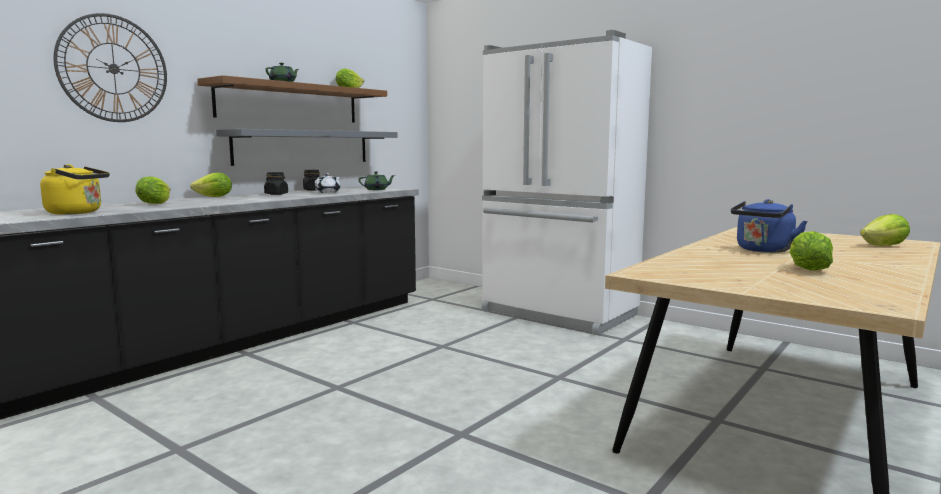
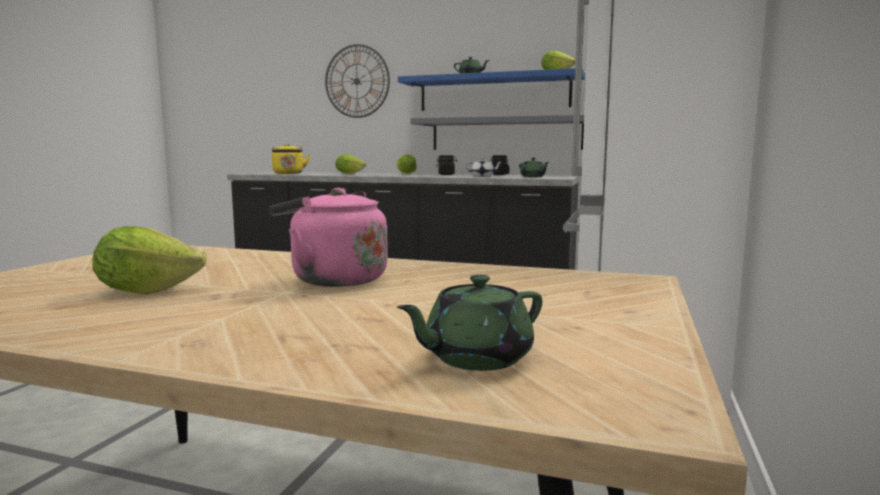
camera: 70 degrees right, 0 degrees up
(290, 103) = (493, 93): brown shelf -> blue shelf
(763, 250) = (333, 279): blue kettle -> pink kettle
(884, 246) = (475, 358): lettuce -> green teapot

